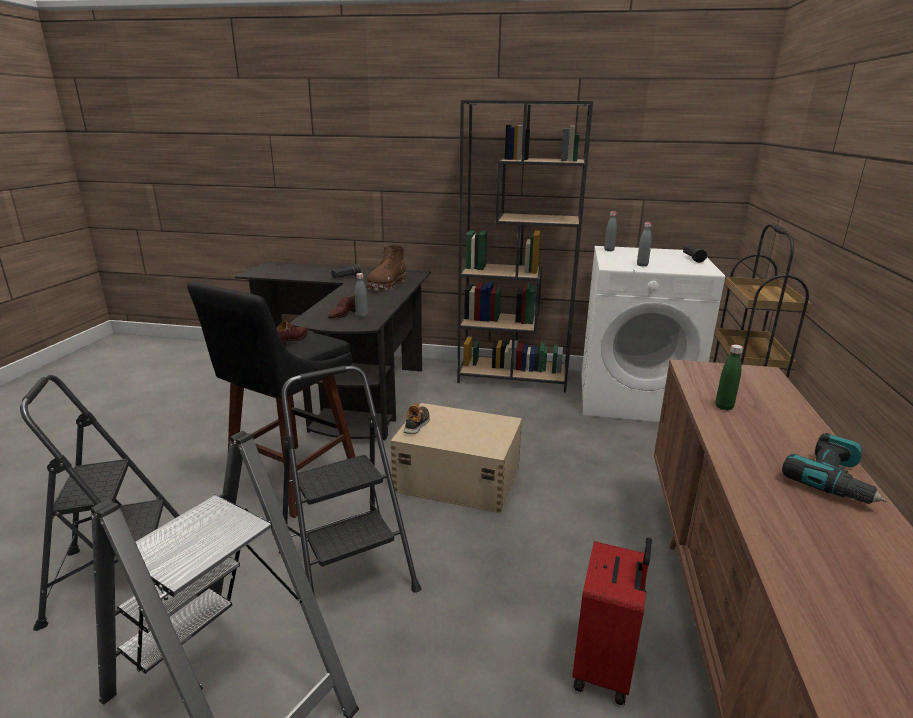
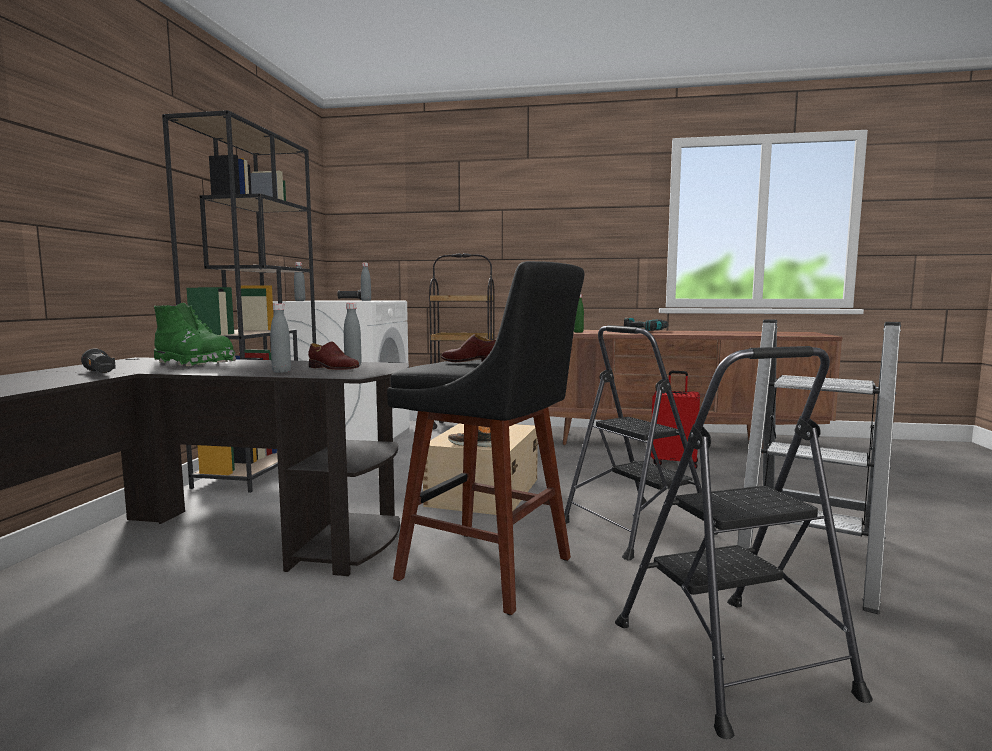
camera: 90 degrees left, 15 degrees down
(334, 305) = (281, 371): none -> grey bottle
(386, 285) = (194, 363): brown boot -> green boot

